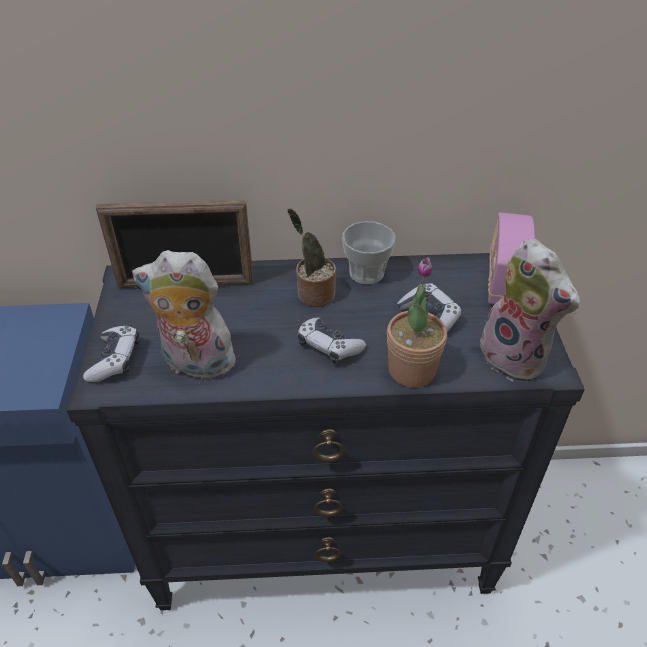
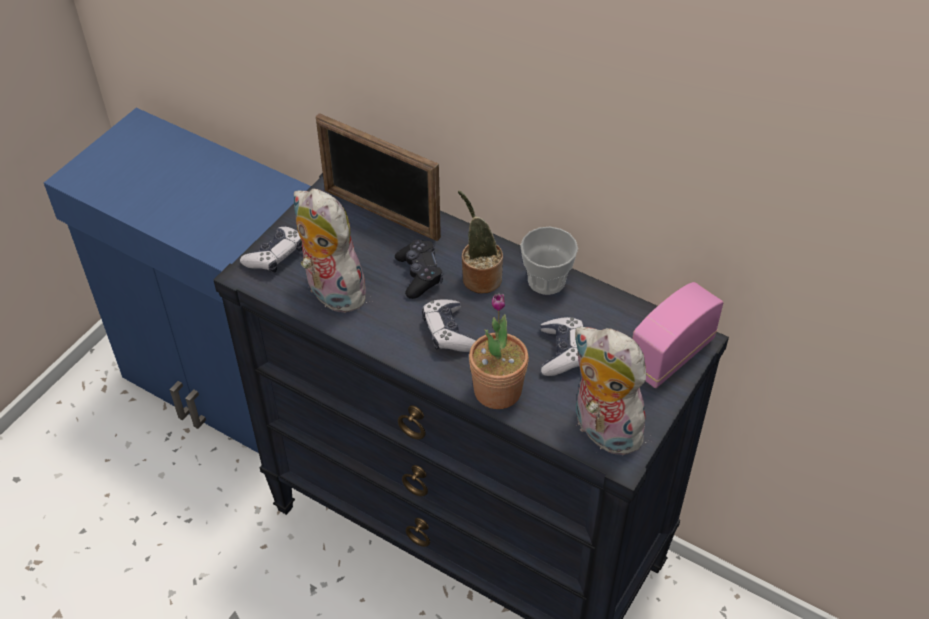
camera: 35 degrees right, 5 degrees up
(262, 314) = (419, 275): none -> black game controller
(516, 357) = (602, 430): plush toy -> plush toy turned 135 degrees clockwise

